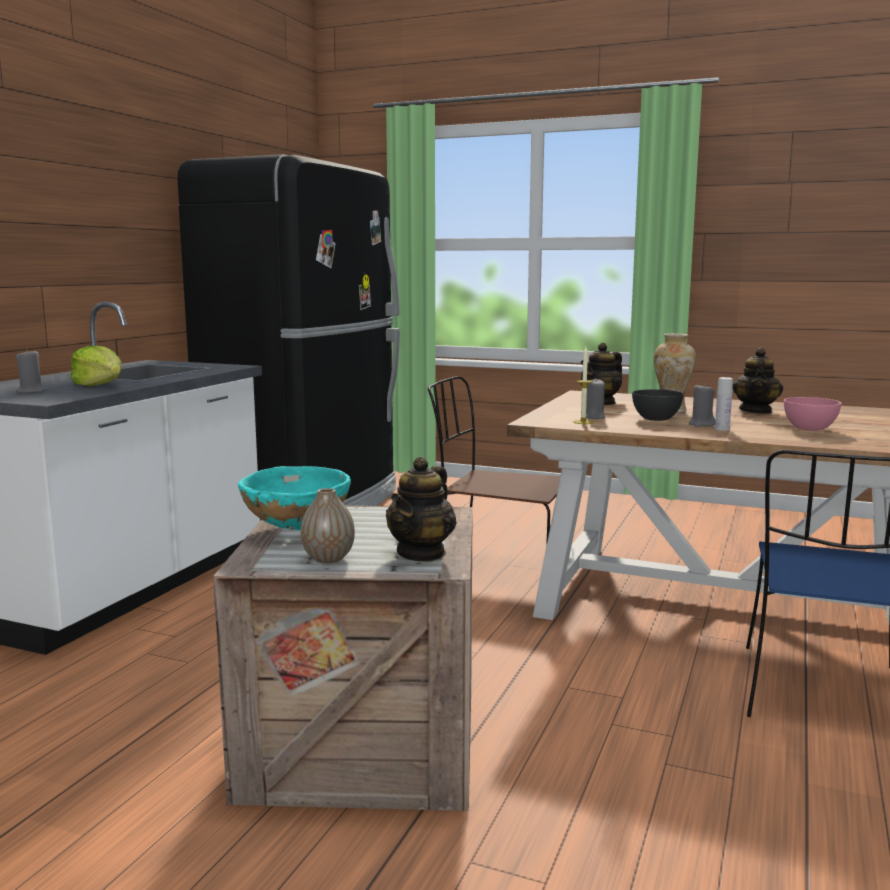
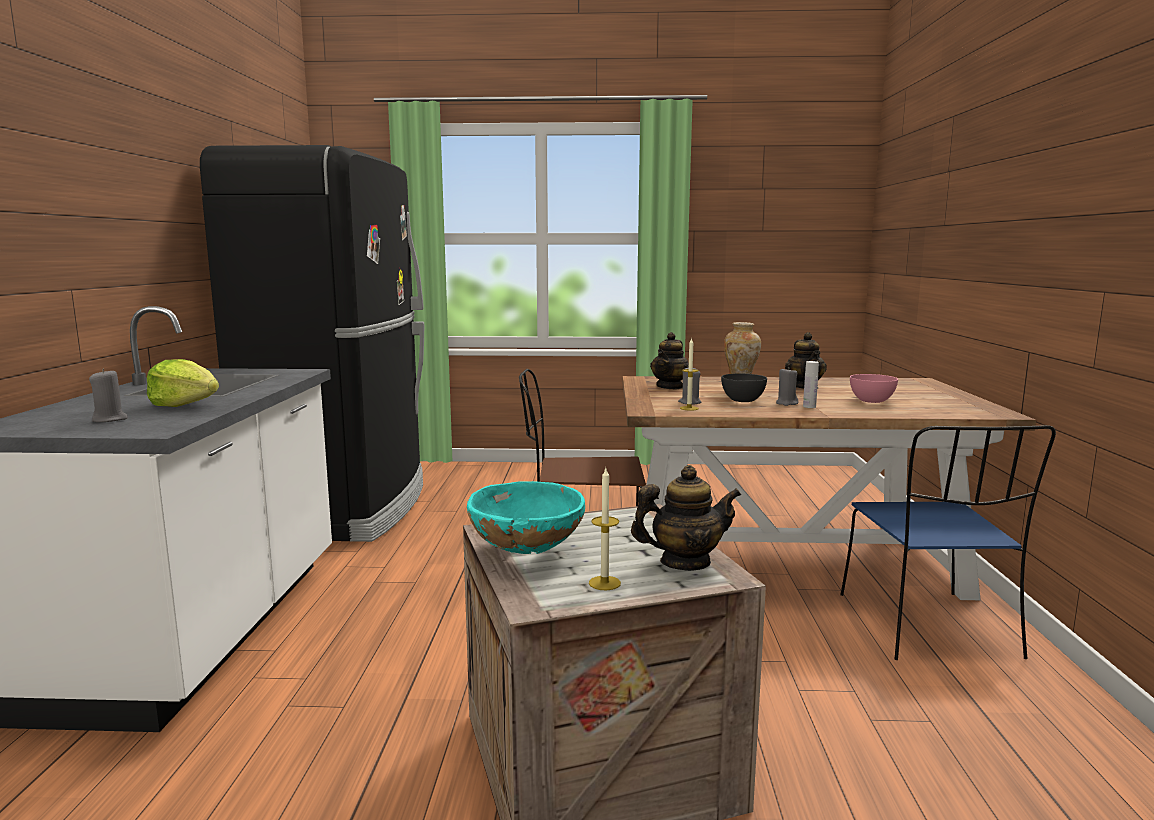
camera: 20 degrees left, 0 degrees up
(328, 559) = (604, 583): vase -> candle
(422, 553) = (684, 562): teapot -> teapot turned 105 degrees counterclockwise

